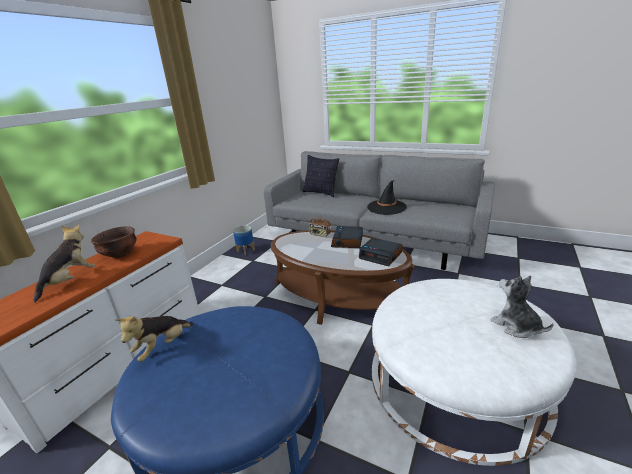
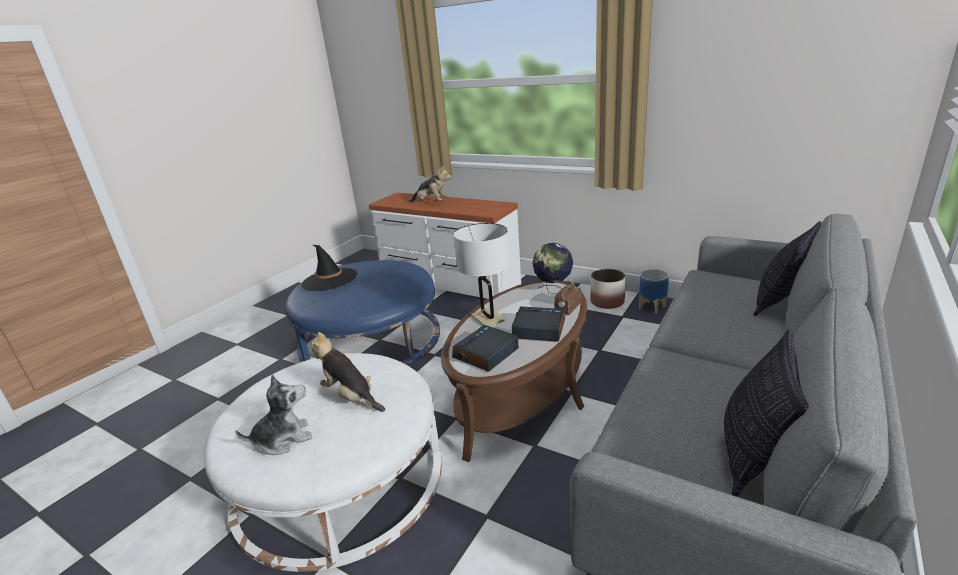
camera: 95 degrees right, 0 degrees up
(120, 254) = (468, 205): brown bowl -> none
(162, 347) = (385, 263): plush toy -> plush toy (351, 397)
(229, 265) = (607, 302): none -> planter
(292, 239) = (553, 291): none -> globe
(332, 259) = (487, 318): none -> white table lamp
(386, 207) = (700, 374): black hat -> black hat (329, 280)
(435, 204) = (751, 456): none -> pillow

